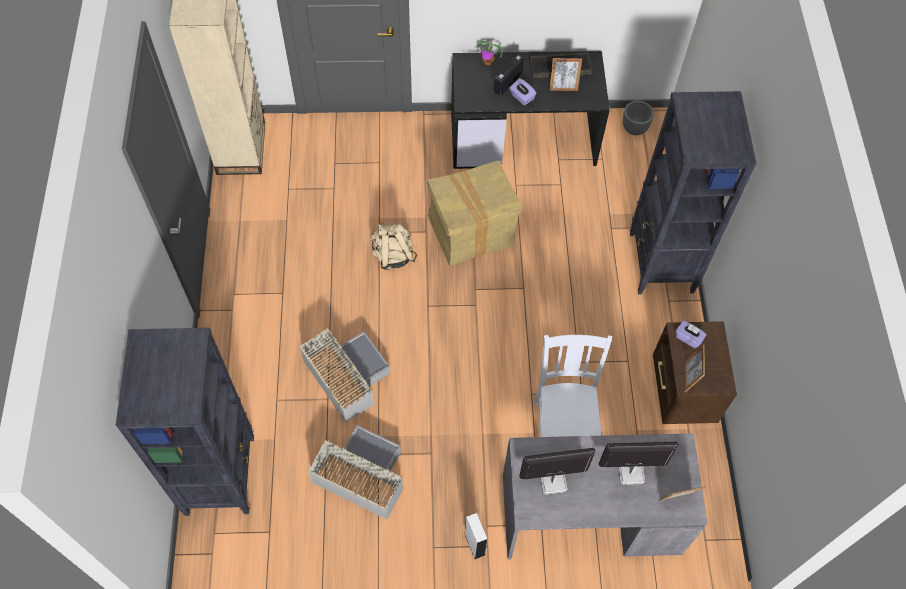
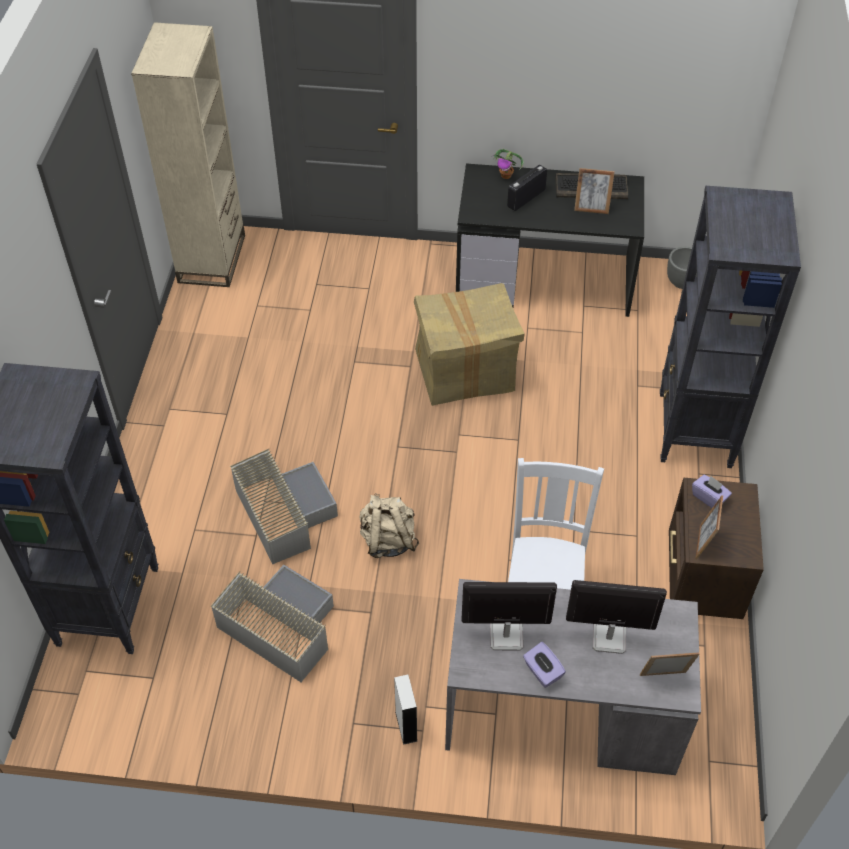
camera: 10 degrees right, 10 degrees down
(393, 255) = (366, 387): beige backpack -> beige backpack (388, 540)
(521, 97) = (540, 214): purple tissue box -> purple tissue box (542, 672)

